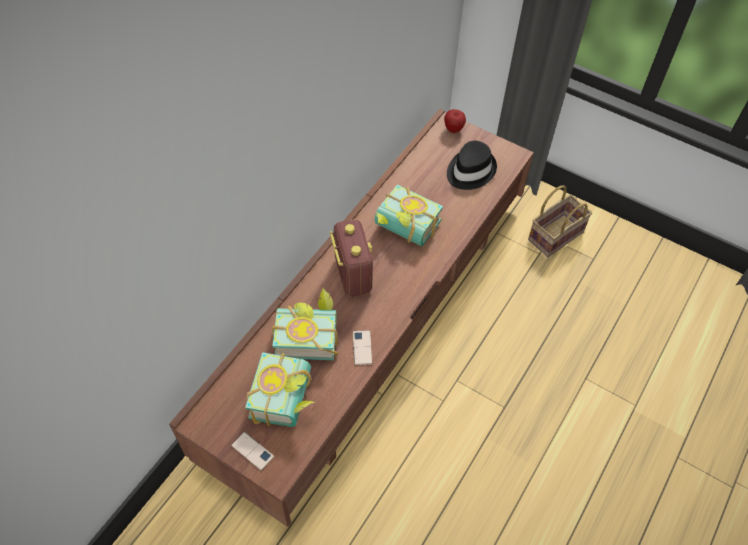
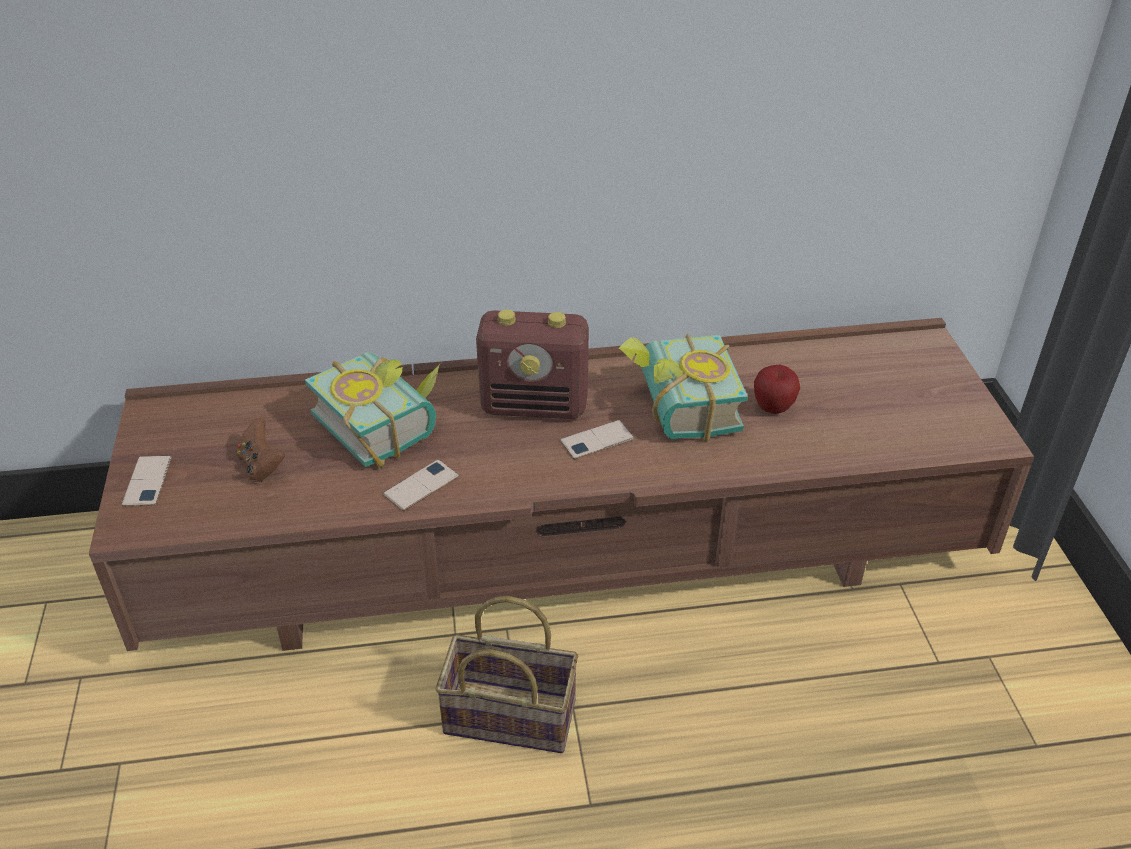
camera: 50 degrees right, 15 degrees down
(288, 399) = (261, 466): book -> brown game controller
(352, 274) = (535, 406): radio -> radio turned 60 degrees clockwise
(395, 269) = (597, 440): none -> phone
(453, 129) = (929, 353): apple -> apple (773, 408)
(470, 171) = (882, 411): black hat -> none
(556, 234) = (1006, 660): basket -> basket (513, 715)

